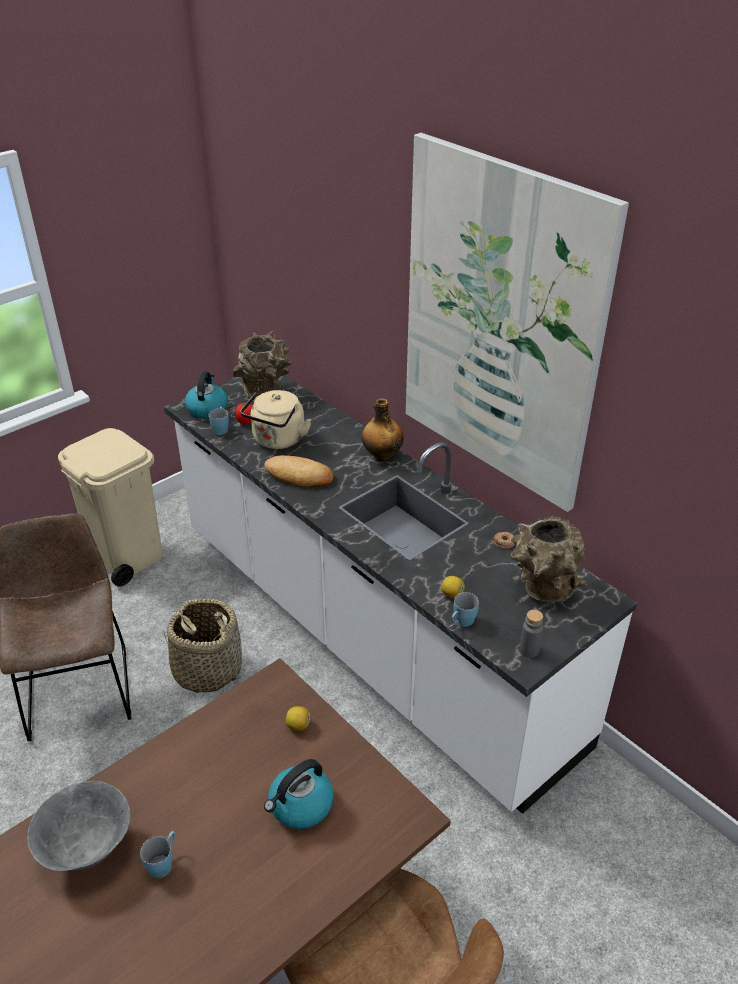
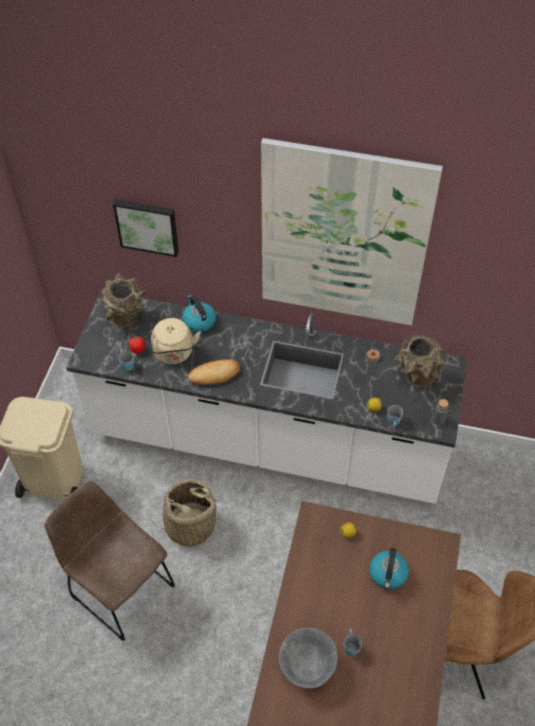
camera: 35 degrees left, 15 degrees up
(207, 408) = (99, 352): kettle -> kettle (199, 321)
(310, 272) = (147, 226): none -> picture
(382, 456) = (251, 330): bottle -> none

